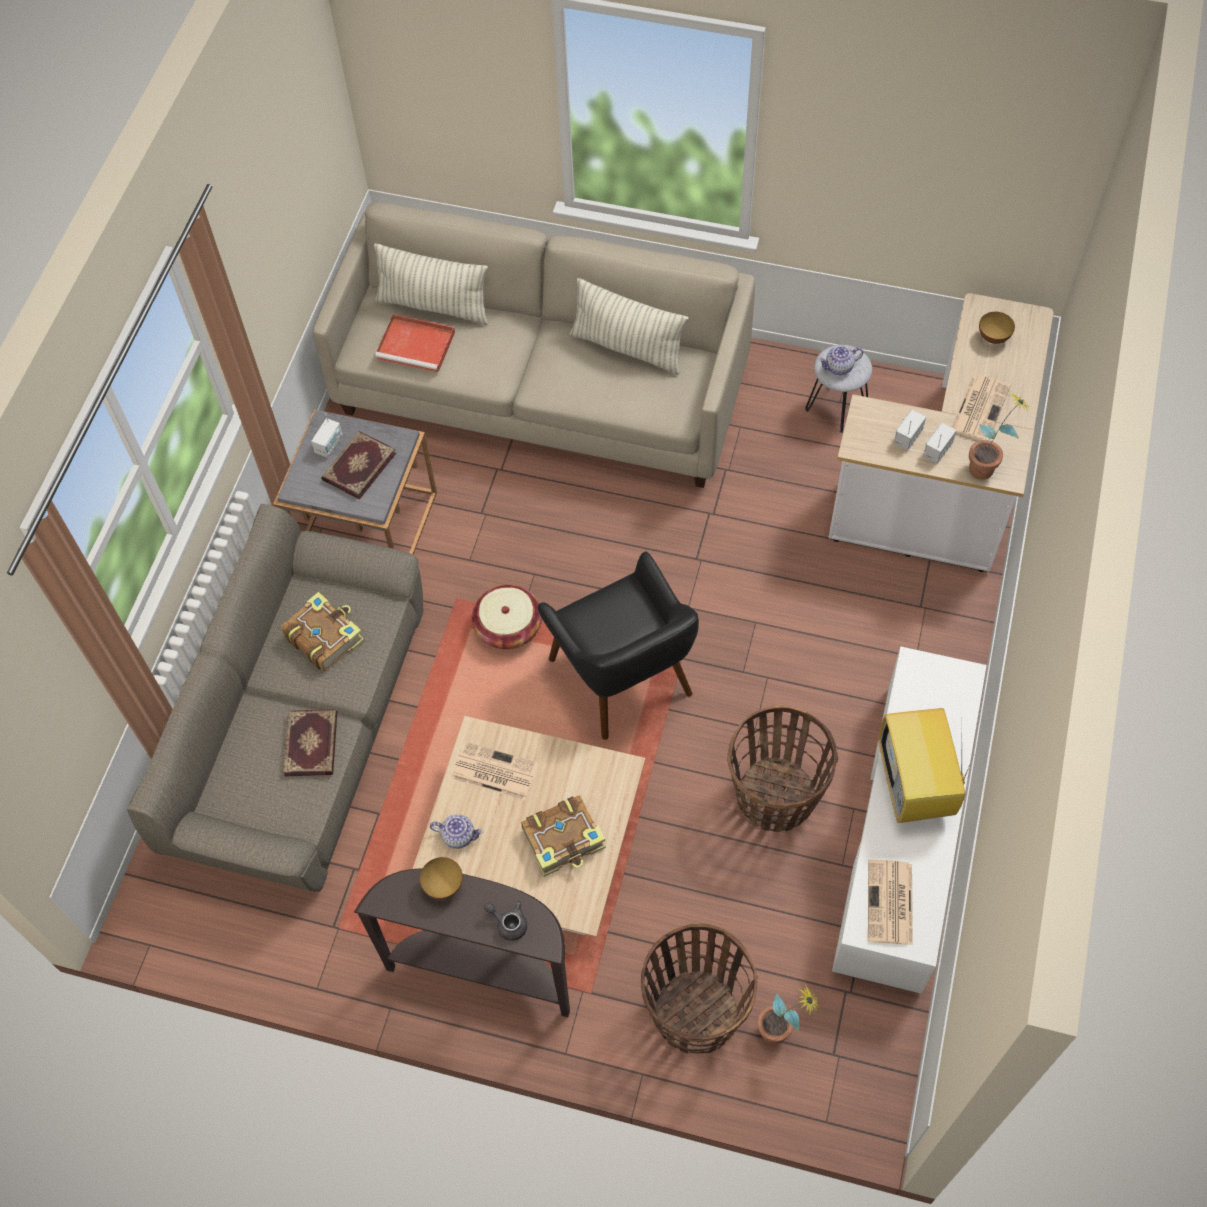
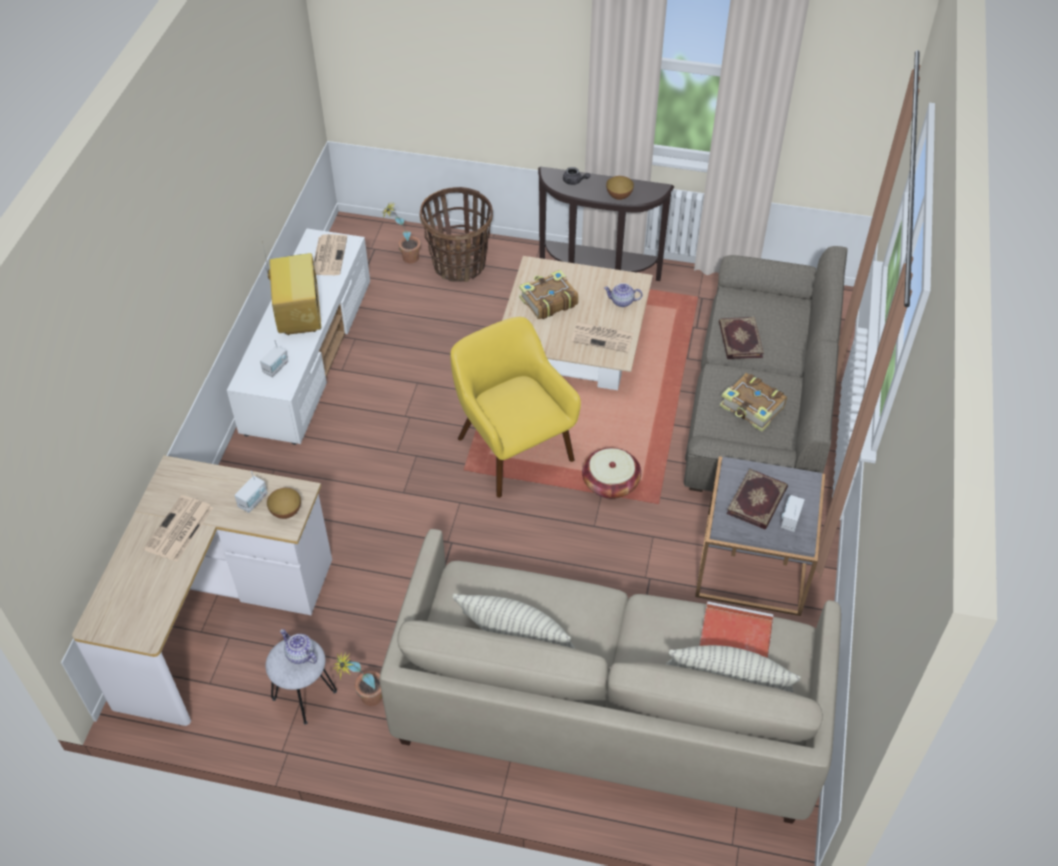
camera: 175 degrees right, 10 degrees down
(622, 677) = (513, 449): black armchair -> yellow armchair
(775, 797) = (397, 375): basket -> none
(839, 367) = (300, 654): teapot -> teapot turned 120 degrees counterclockwise
(937, 450) = (229, 490): radio -> radio (276, 368)
(987, 466) = (187, 477): potted plant -> potted plant (365, 699)
(993, 337) = (144, 602): bowl -> bowl (286, 512)

